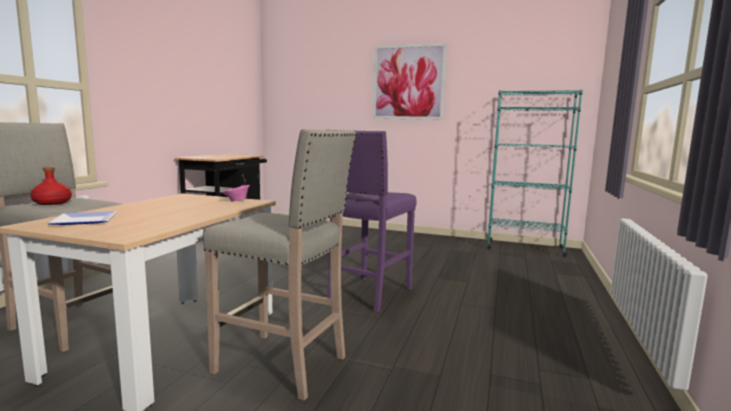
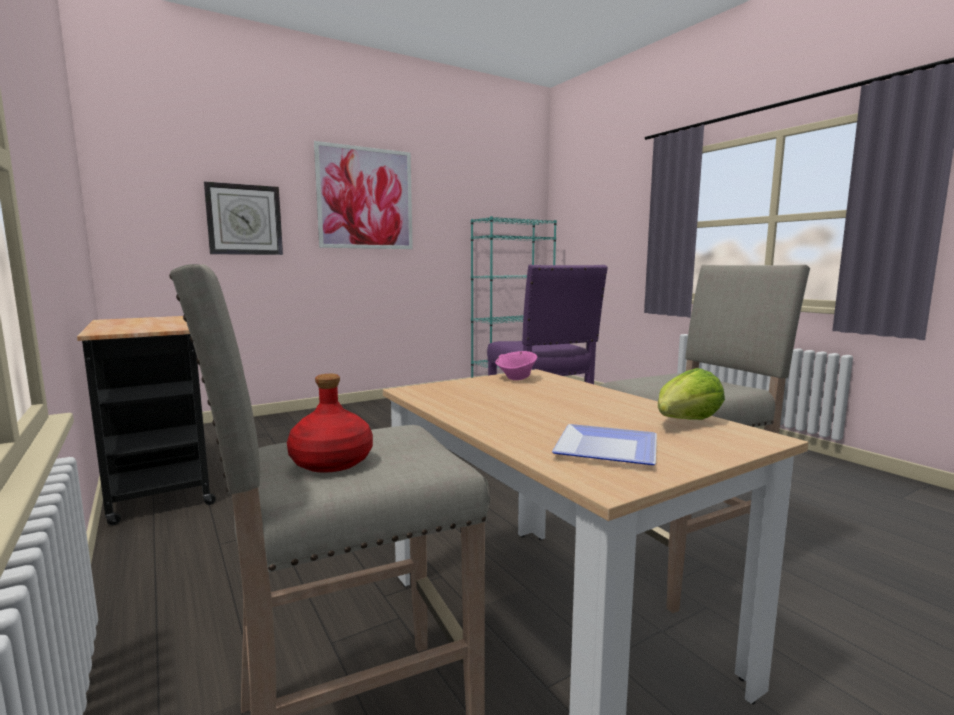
camera: 50 degrees left, 0 degrees up
(150, 226) = (686, 423): none -> lettuce
(330, 101) = (244, 220): none -> wall clock

